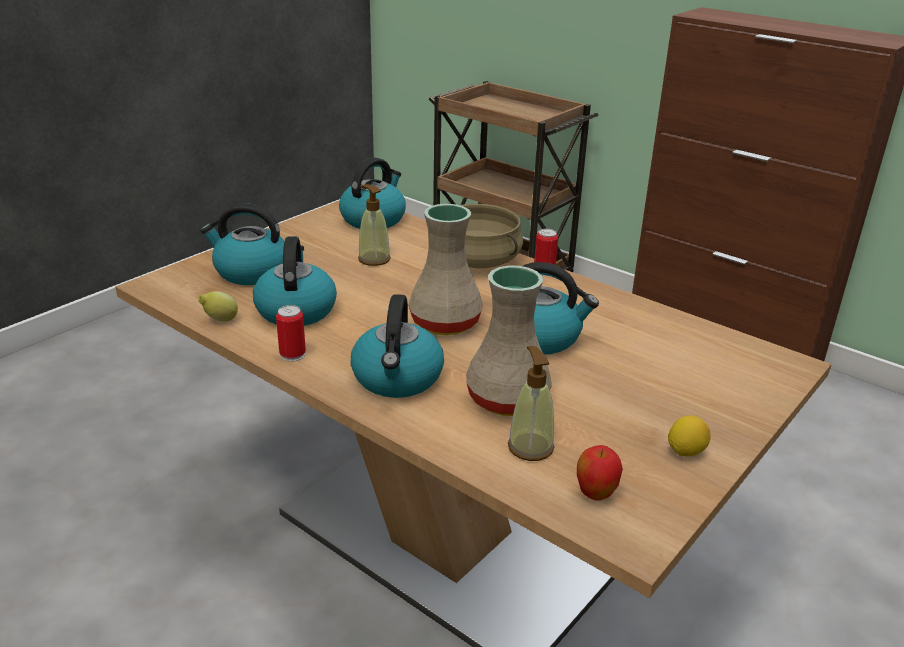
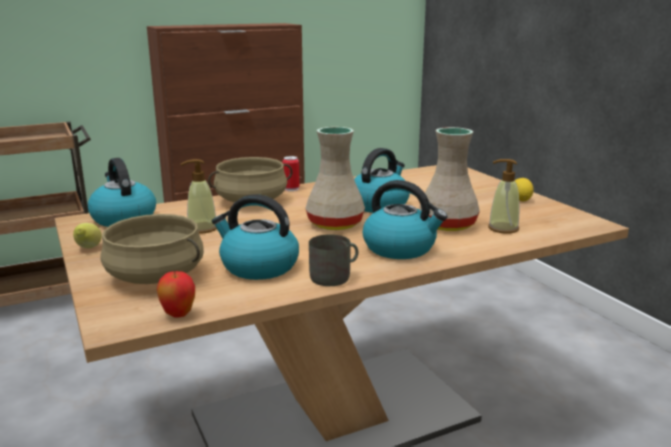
camera: 65 degrees left, 10 degrees down
(220, 320) = (241, 299): lemon -> lemon (88, 249)
(251, 272) = (156, 276): kettle -> beige cooking pot
(292, 354) = (335, 277): can -> grey mug
(595, 495) = (554, 224): apple -> apple (178, 315)

